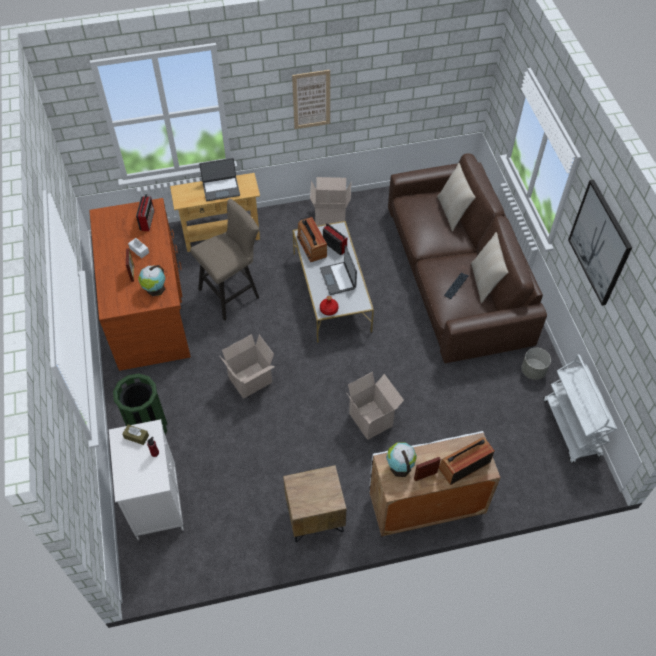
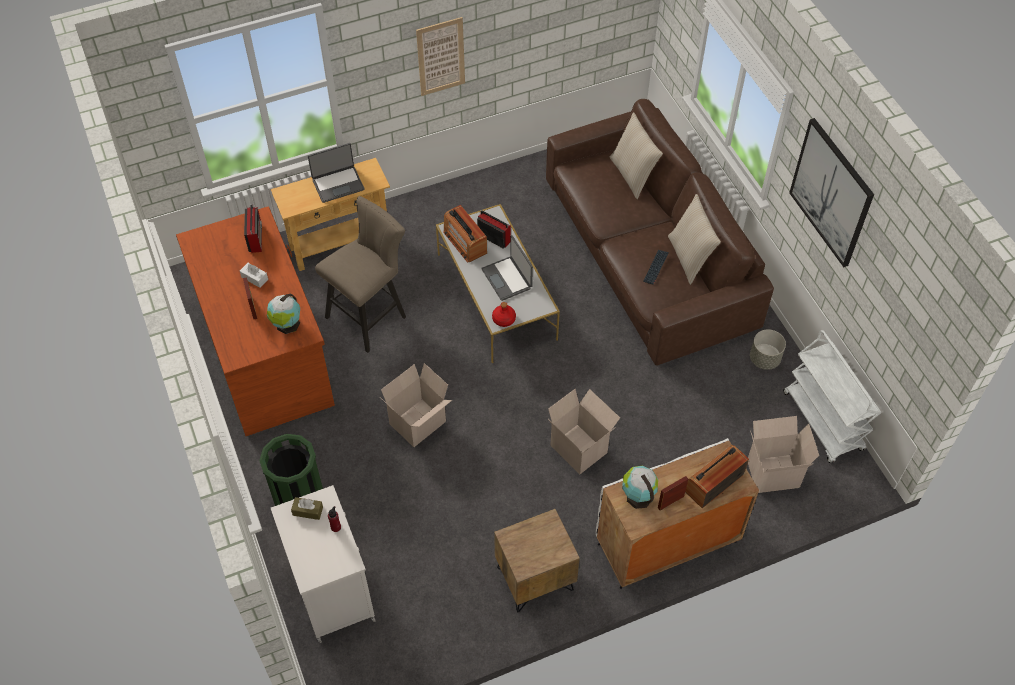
camera: 10 degrees left, 0 degrees up
(331, 217) = (476, 201): cardboard box -> cardboard box (773, 472)

